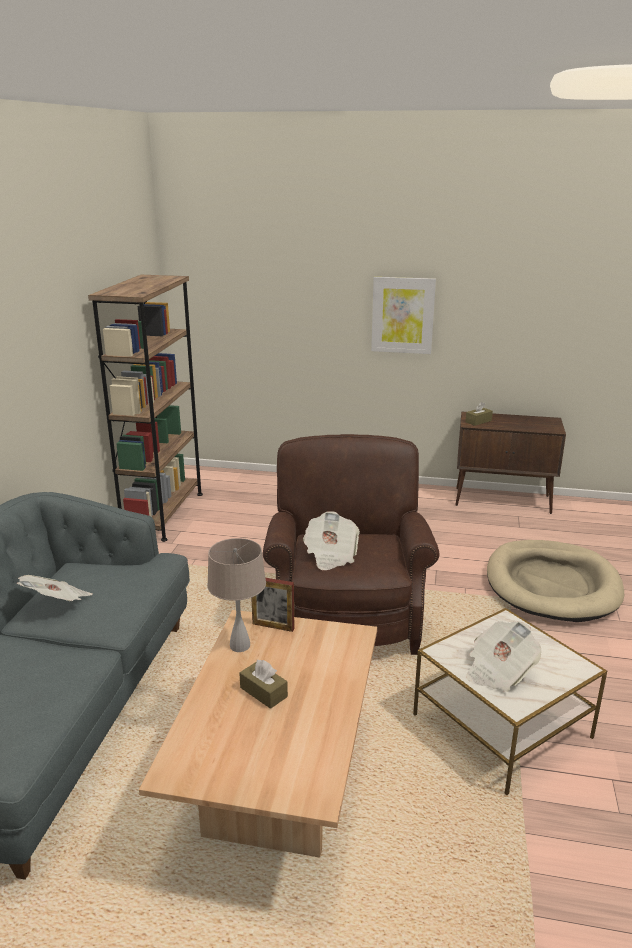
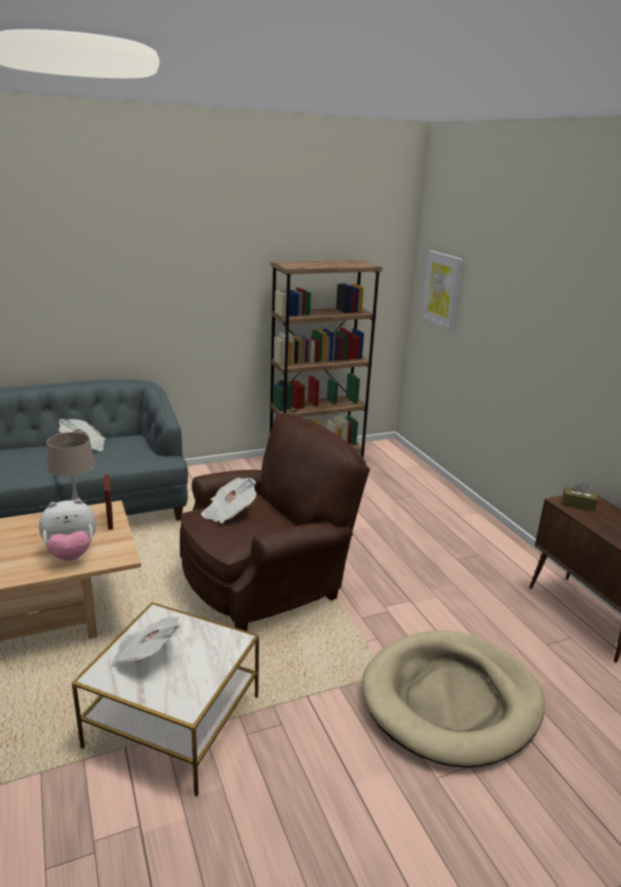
camera: 55 degrees right, 0 degrees up
(263, 692) = (27, 540): brown tissue box -> none
(323, 666) = (71, 554): none -> plush toy
(402, 315) = (559, 355): picture -> picture (442, 290)

